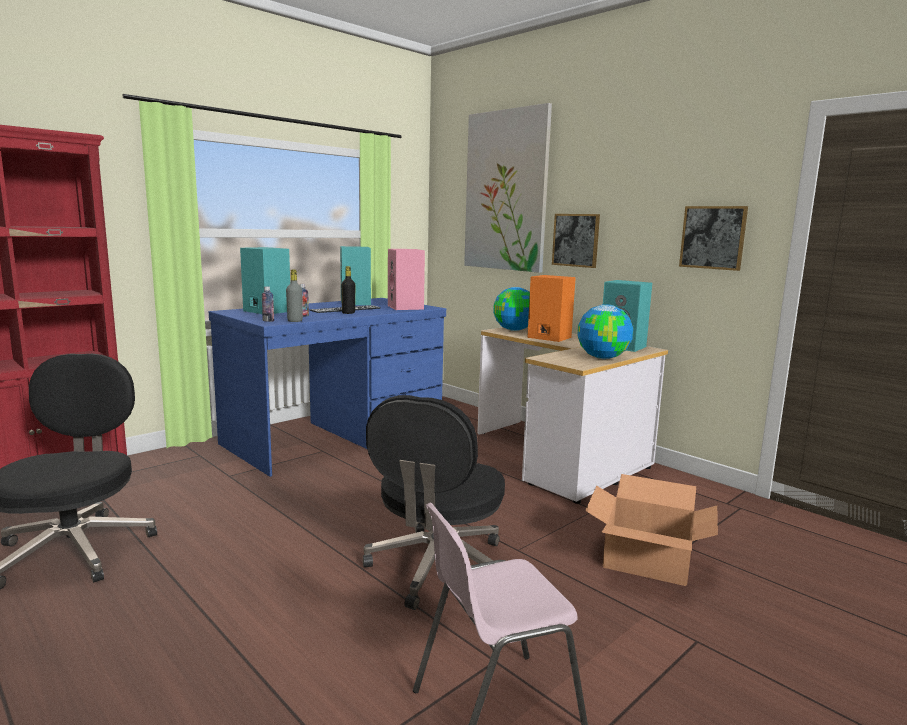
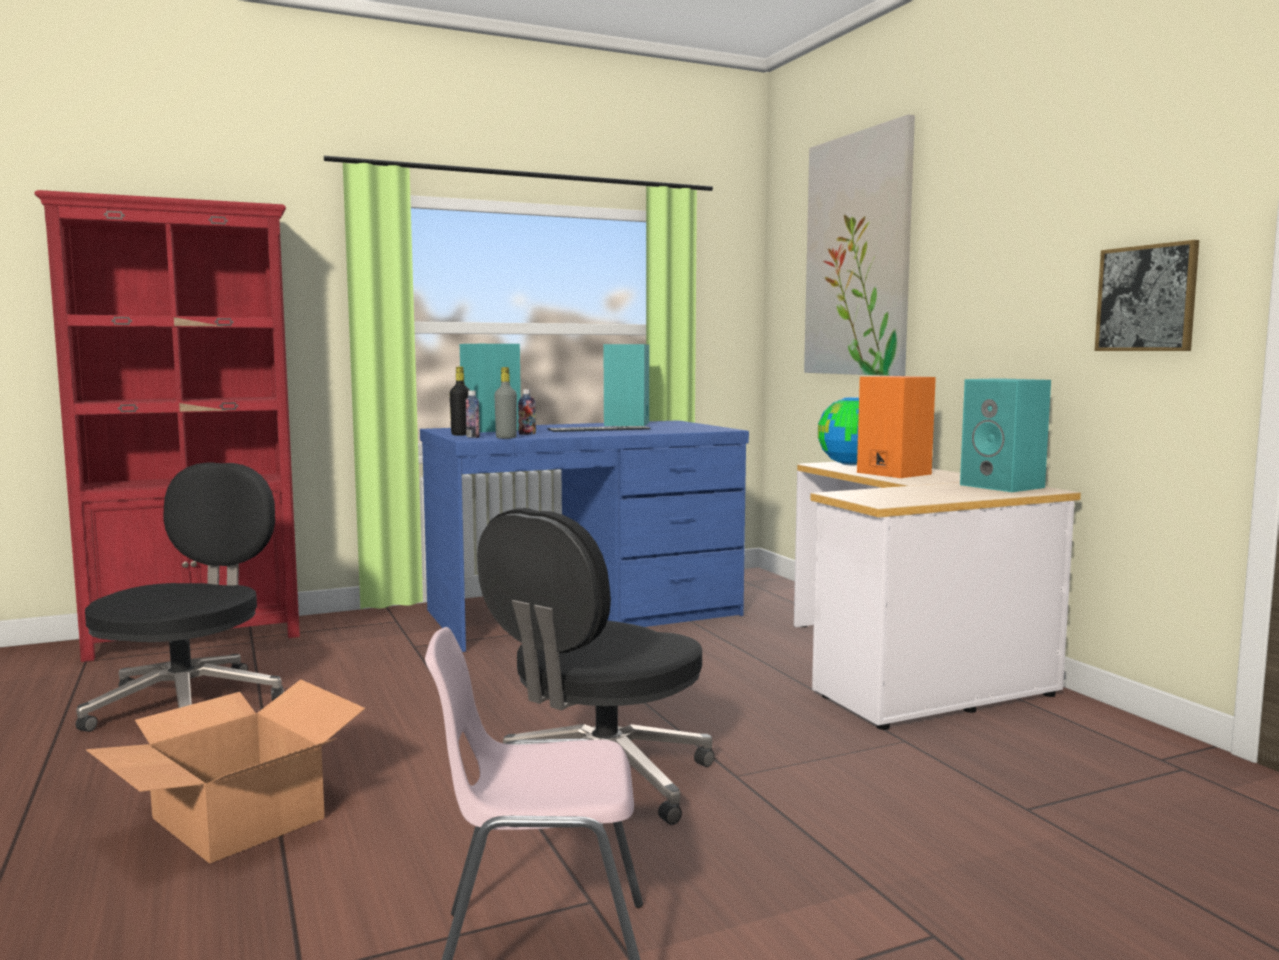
camera: 20 degrees right, 5 degrees down
(348, 313) = (594, 432): black bottle -> black bottle (461, 434)
(406, 307) = (689, 429): pink speaker -> none
(576, 240) = (949, 321): picture -> none
(602, 357) = (940, 496): globe -> none
(647, 560) = (939, 817): cardboard box -> cardboard box (236, 819)

